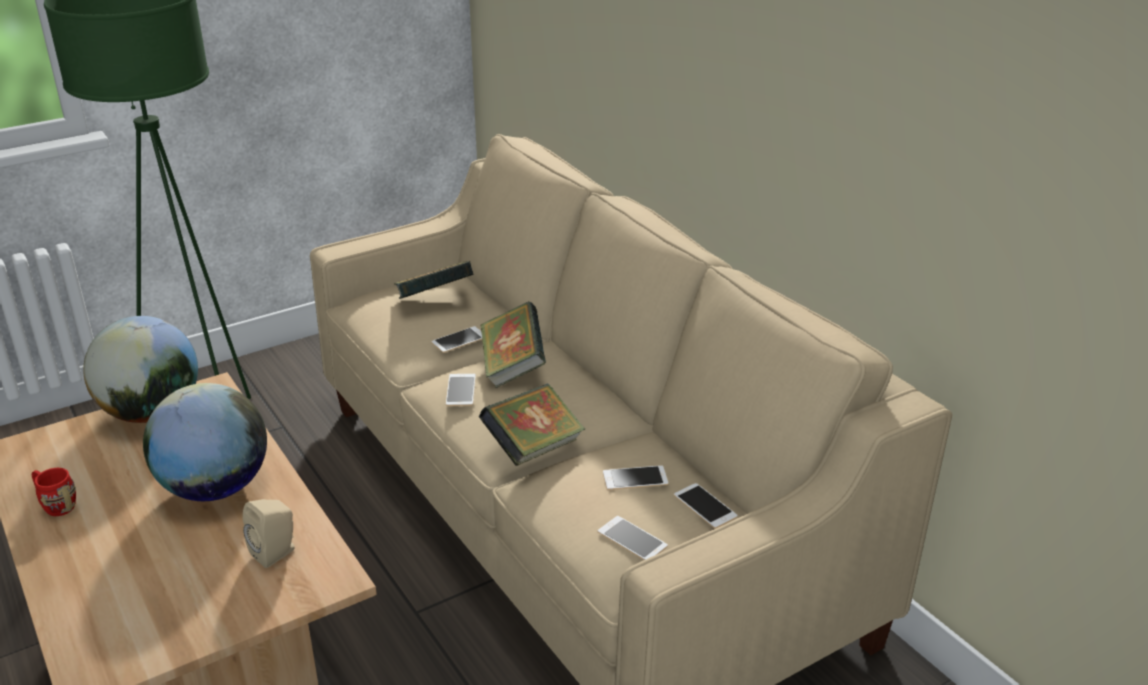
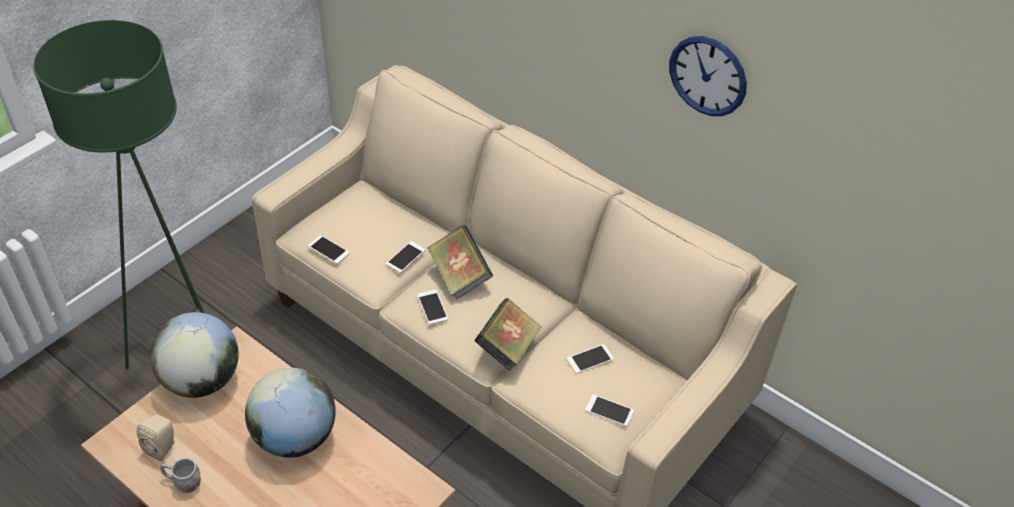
camera: 20 degrees left, 15 degrees up
(55, 504) = (183, 482): red mug -> grey mug
(276, 552) = (372, 480): beige speaker -> beige speaker (163, 447)
(434, 301) = (367, 221): book -> none
(705, 506) = (643, 370): phone -> phone (328, 250)
(841, 89) = (708, 76): none -> wall clock

